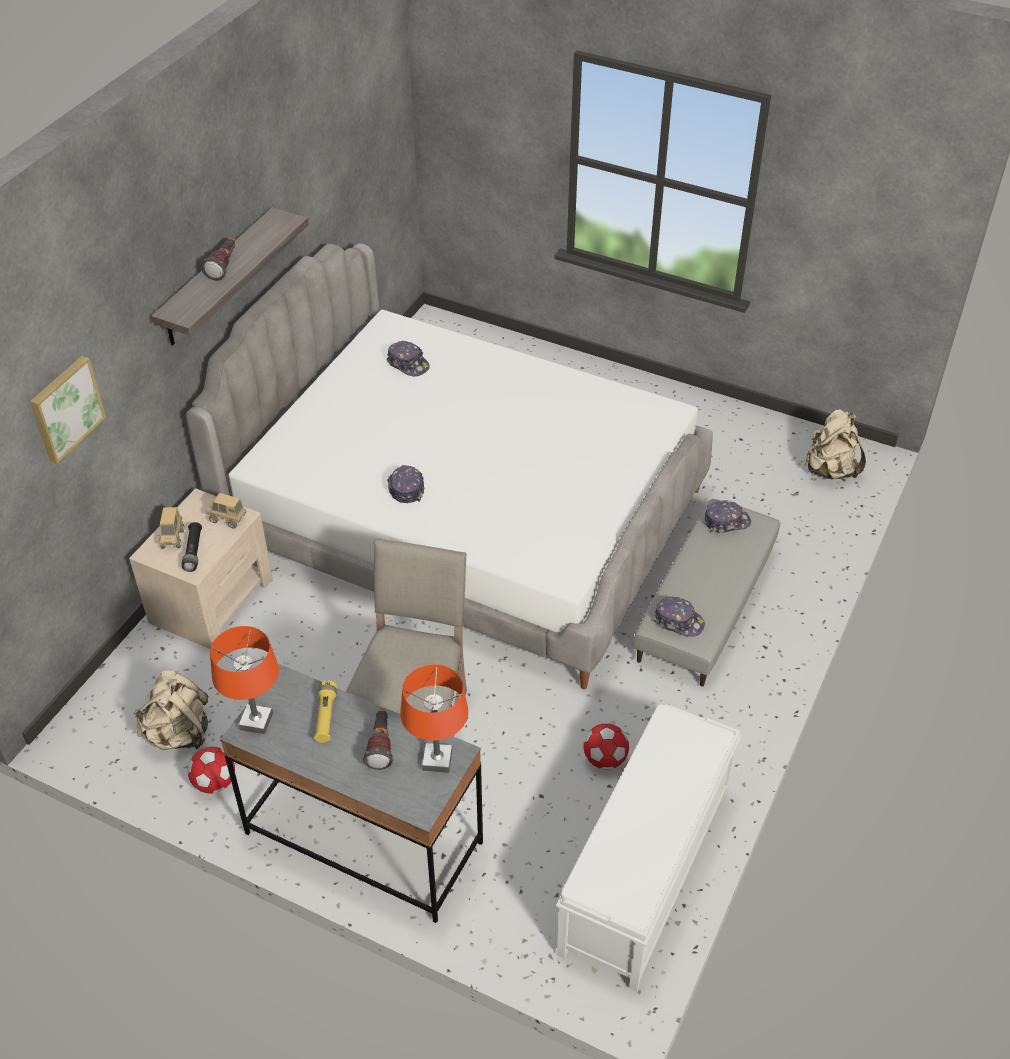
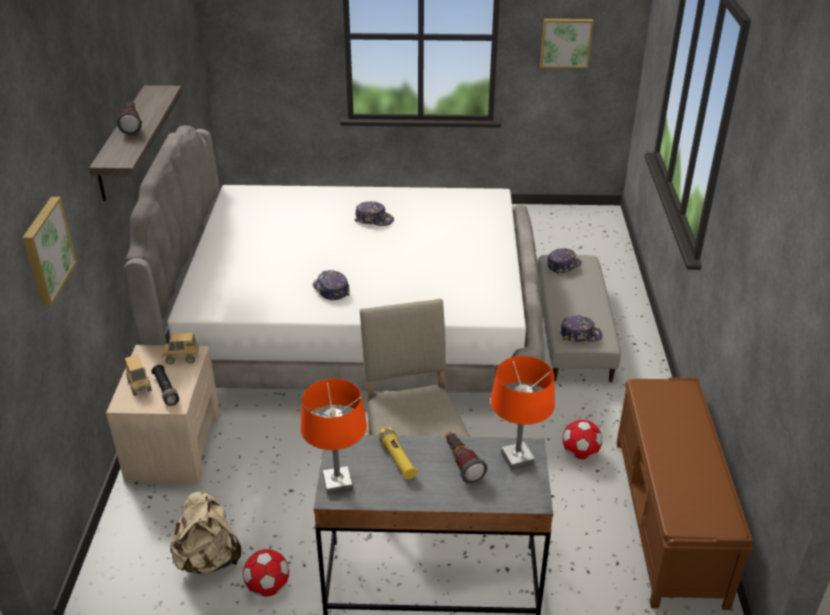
camera: 25 degrees left, 10 degrees down
(408, 364) = (271, 212): cap -> cap (374, 219)
(645, 871) = (668, 520): white bench -> brown bench
(830, 470) = (592, 228): beige backpack -> none
(840, 232) = (566, 42): none -> picture

